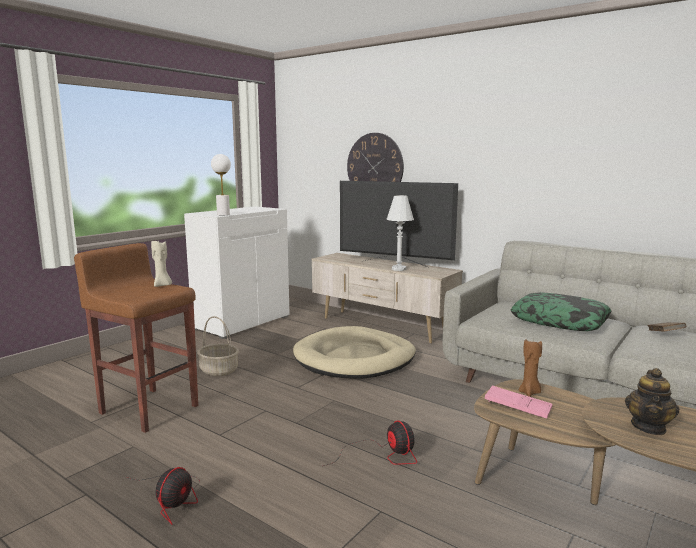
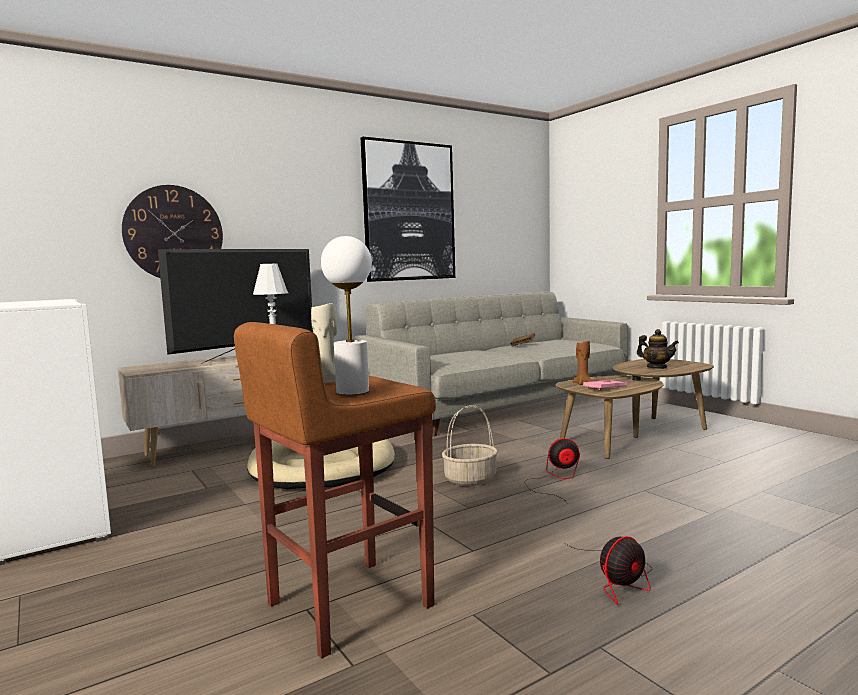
camera: 70 degrees left, 5 degrees down
(174, 499) = (619, 580): fan -> fan turned 105 degrees clockwise
(218, 370) = (254, 546): basket -> basket (470, 479)
(223, 214) = (63, 303): white table lamp -> white table lamp (353, 391)
(560, 321) = (475, 354): pillow -> none
(586, 145) = (409, 211): none -> picture

